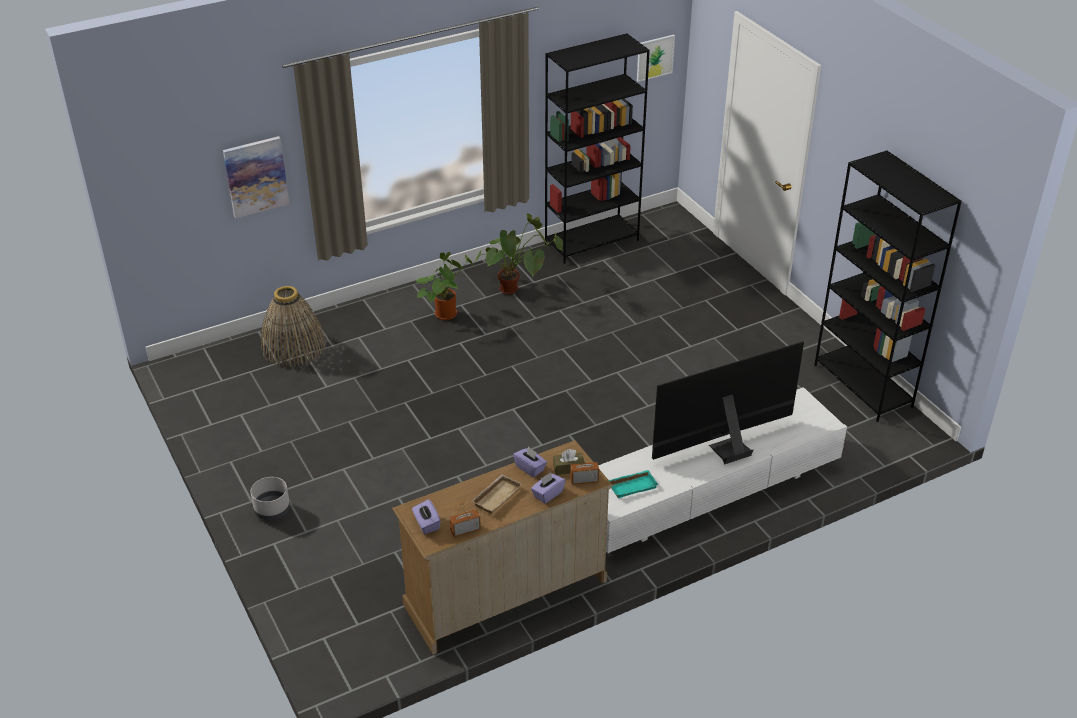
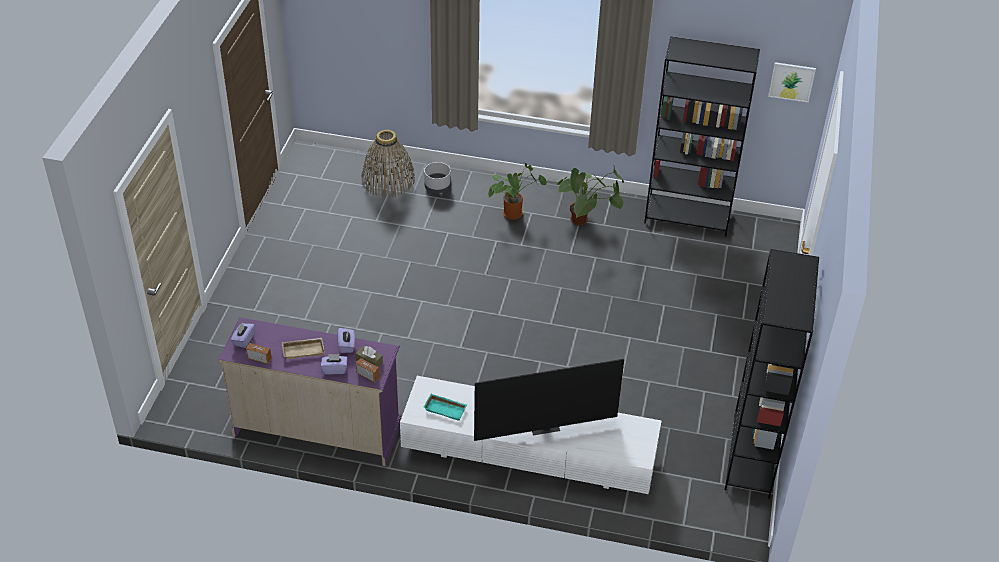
camera: 40 degrees right, 5 degrees up
(256, 176) = (395, 37): picture -> none
(272, 509) = (252, 283): grey planter -> grey planter (437, 186)
(504, 593) = (316, 428): brown cabinet -> purple cabinet
(726, 447) = (544, 426): television -> television turned 150 degrees clockwise

